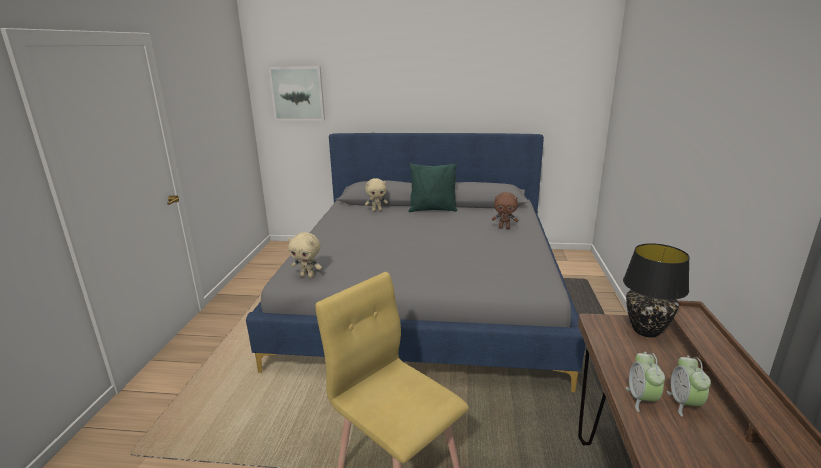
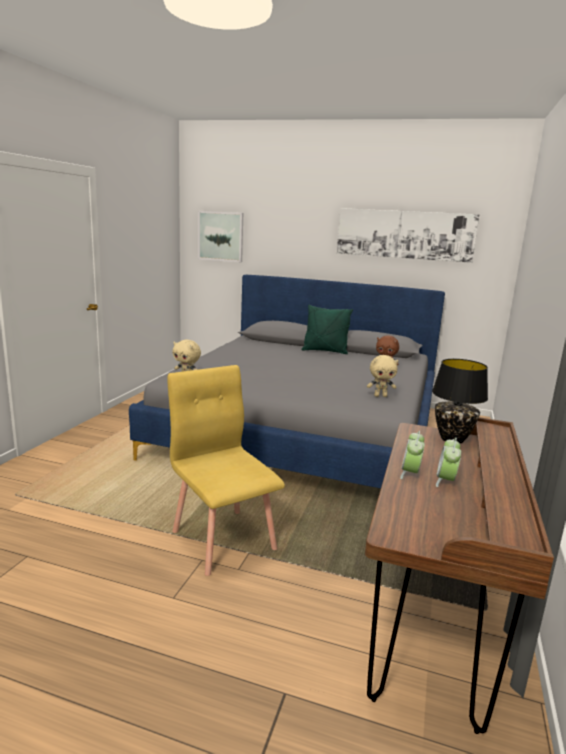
camera: 10 degrees right, 5 degrees down
(377, 210) = (273, 346): beige plush toy -> beige plush toy (380, 396)
(497, 78) = (404, 234): none -> picture

